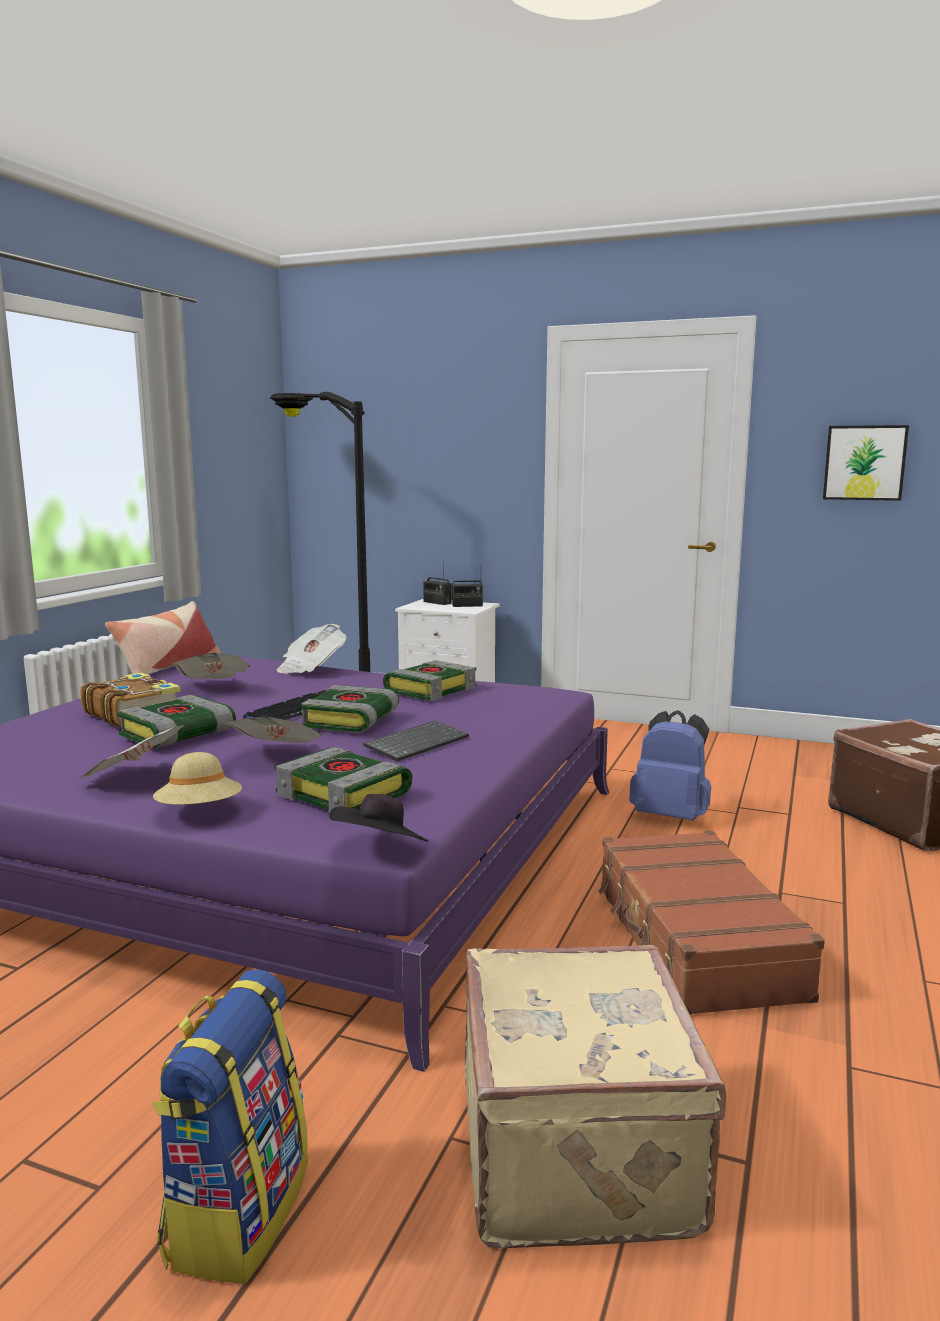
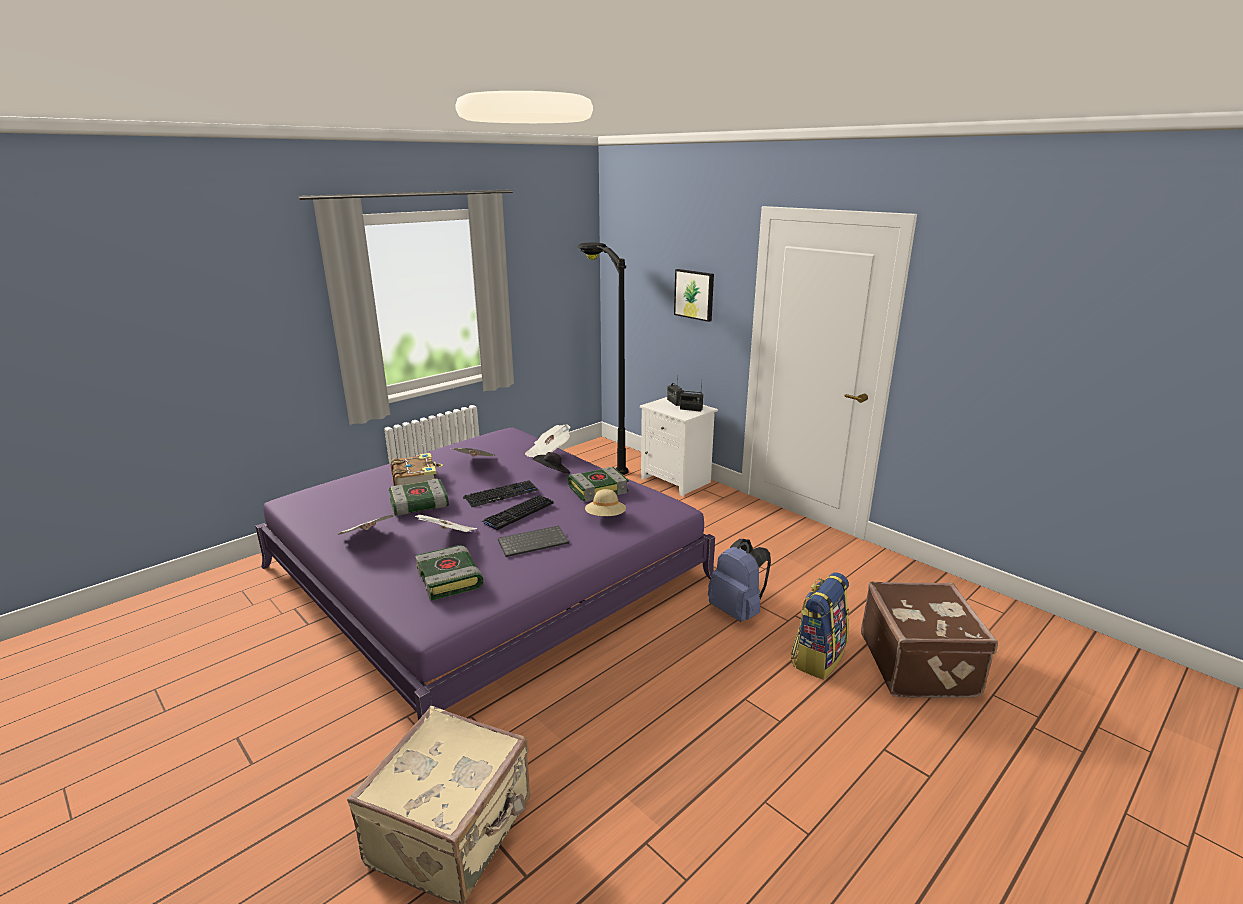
camera: 25 degrees right, 10 degrees up
(168, 666) = (474, 436): pillow -> none
(200, 812) = (372, 574): beige hat -> beige hat (605, 517)
(236, 1212) = (289, 799): backpack -> backpack (817, 657)
(352, 721) = (518, 513): book -> keyboard
(380, 849) = (422, 630): black hat -> black hat (552, 473)
(695, 941) = (648, 719): brown suitcase -> none
(864, 463) = (991, 352): picture -> picture (694, 294)

